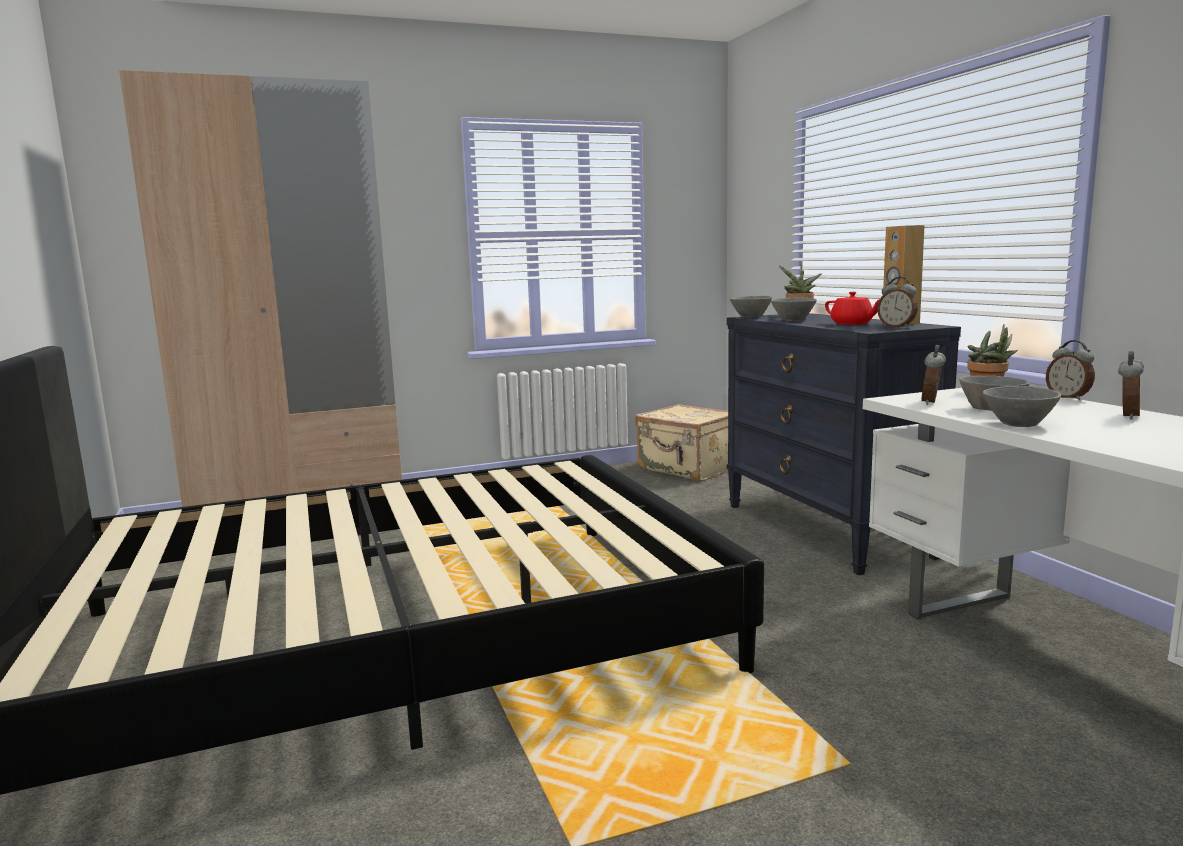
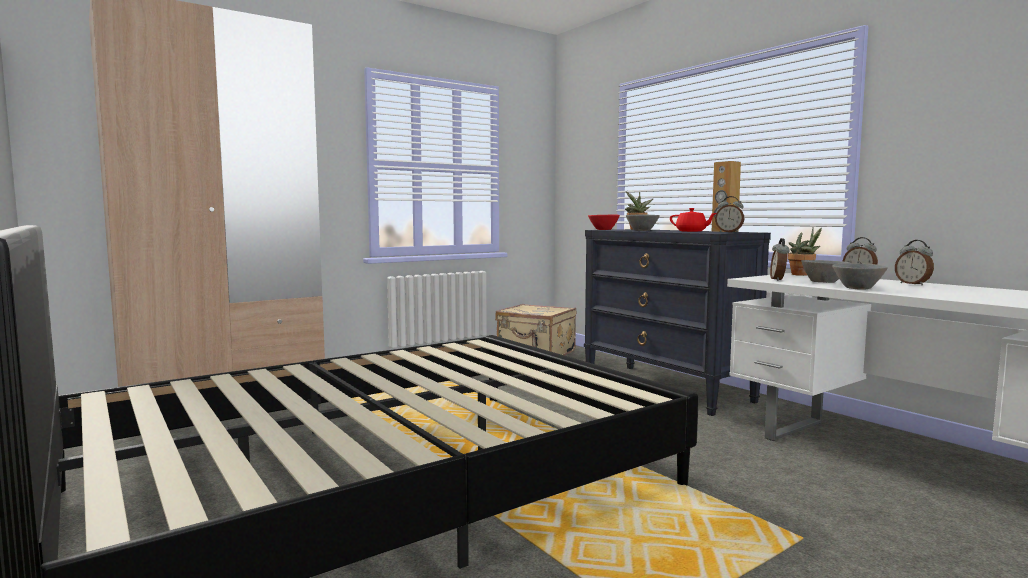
camera: 15 degrees left, 5 degrees down
(749, 317) = (602, 229): grey bowl -> red bowl
(1126, 416) = (913, 284): alarm clock -> alarm clock turned 135 degrees clockwise

